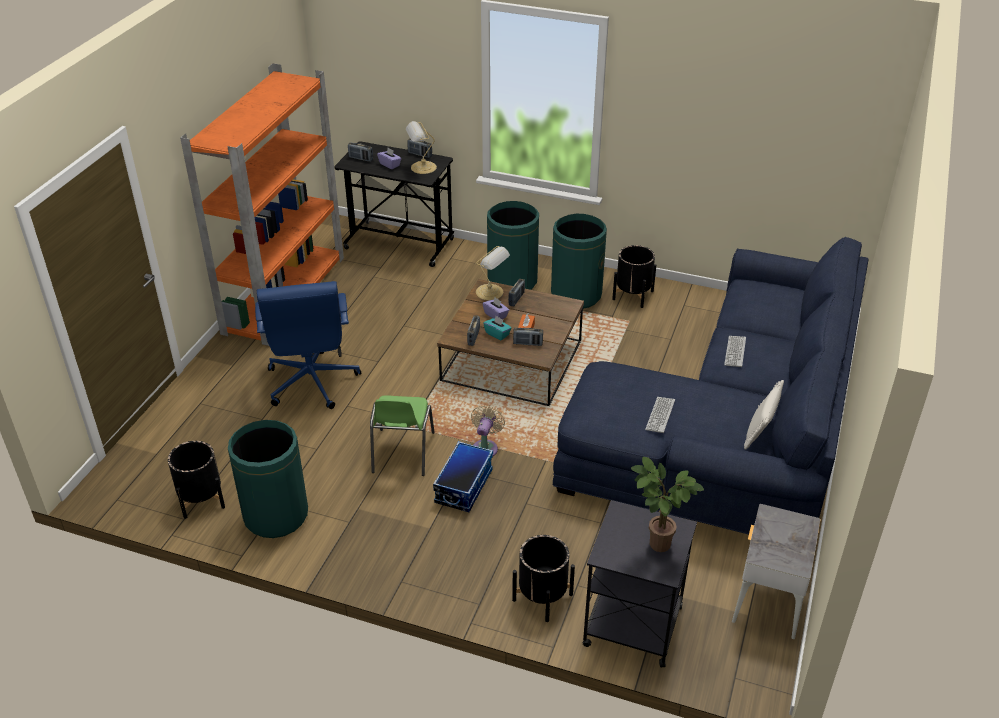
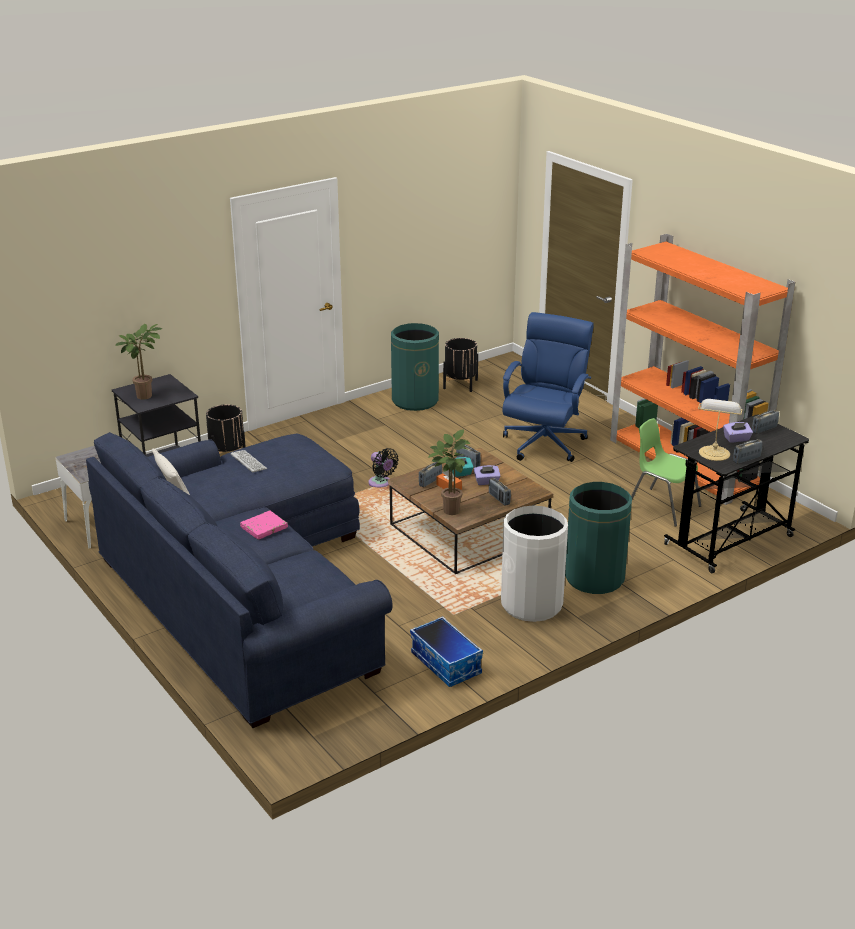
camera: 125 degrees right, 10 degrees down
(312, 380) = (544, 444): blue office chair -> blue office chair turned 90 degrees clockwise
(402, 453) = (417, 452): green chair -> green chair (662, 506)
(463, 486) = (354, 463): storage box -> storage box (446, 663)
(485, 447) = (381, 483): beige fan -> black fan
(491, 292) = (523, 491): table lamp -> none
(559, 315) = (449, 509): none -> potted plant
(576, 295) = (532, 604): green trash can -> white trash can
(633, 295) = (493, 638): black planter -> none
(735, 352) = (264, 528): keyboard -> pink book

